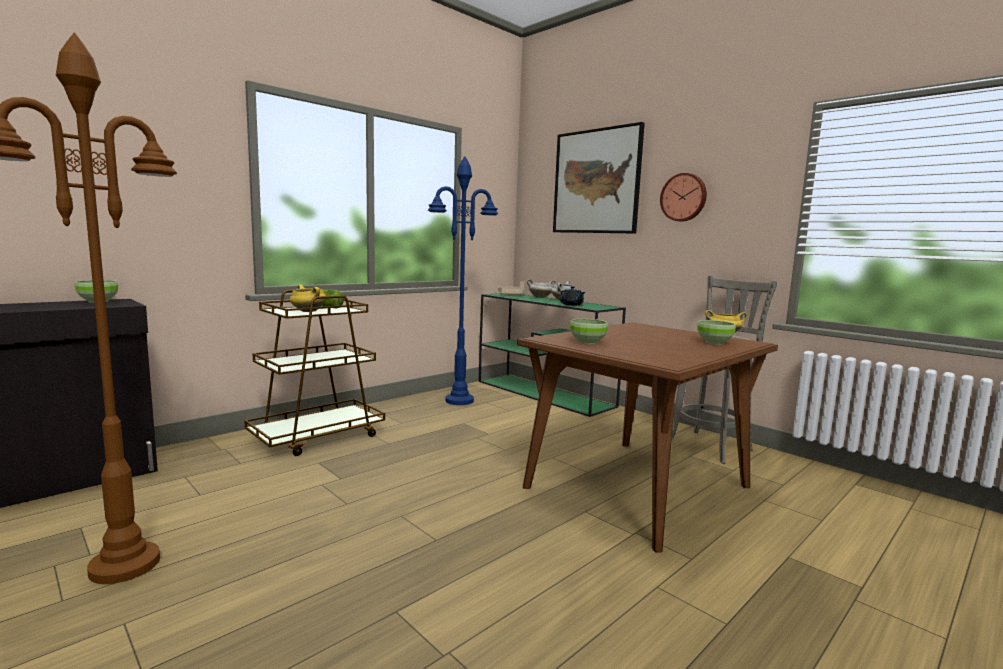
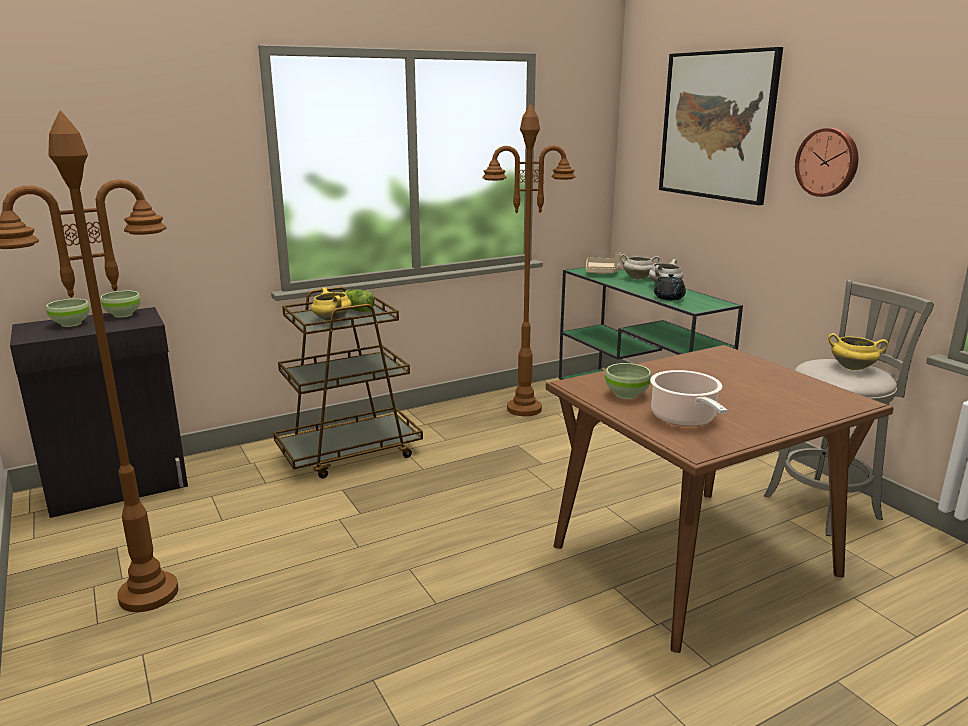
camera: 15 degrees right, 10 degrees up
(460, 400) = (524, 409): blue floor lamp -> brown floor lamp
(644, 351) = (684, 419): none -> cooking pot
(714, 342) = (799, 400): green bowl -> green bowl (71, 324)

